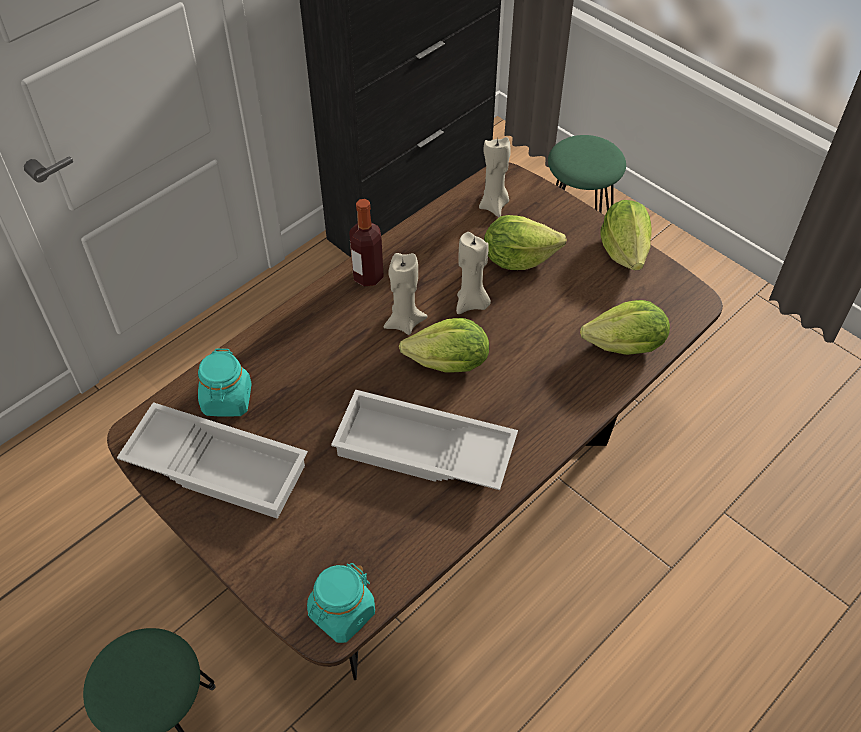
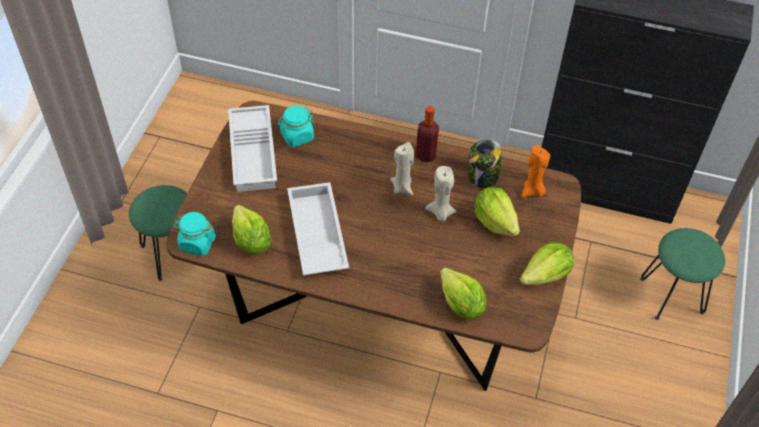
camera: 60 degrees right, 0 degrees up
(442, 238) = (483, 177): none -> jar
(449, 364) = (385, 221): lettuce -> lettuce (251, 242)
(494, 205) = (532, 191): beige candle -> orange candle

